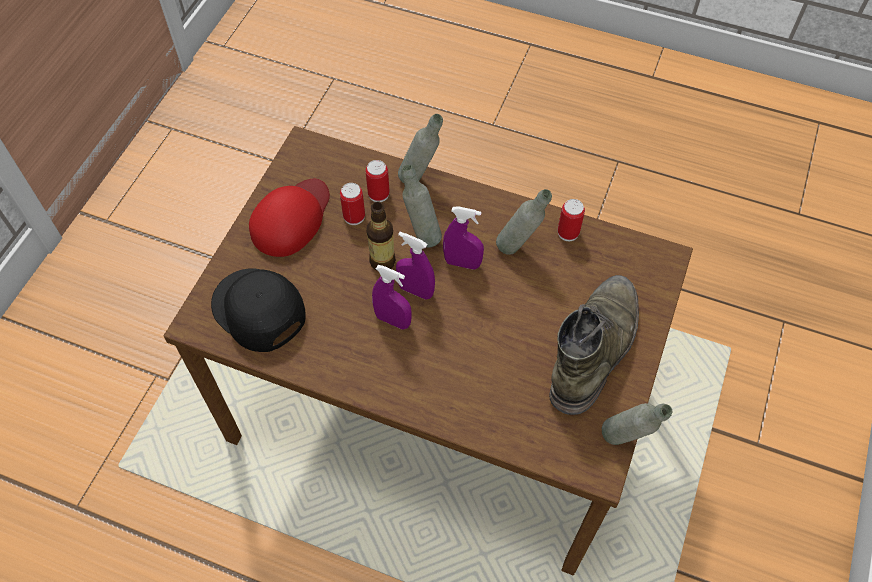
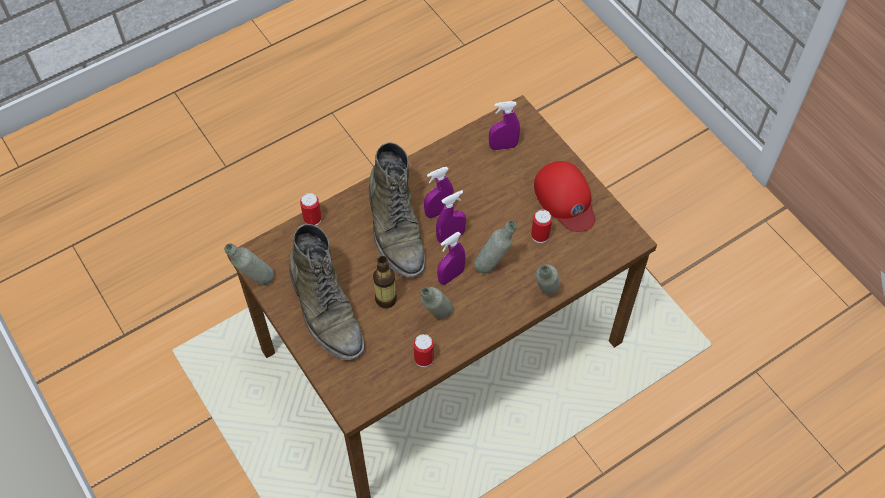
camera: 125 degrees right, 0 degrees up
(257, 311) = (503, 146): black cap -> purple spray bottle
(378, 194) = (549, 261): can -> can (312, 219)
(382, 261) = (488, 231): bottle -> bottle (386, 299)
(446, 347) = (396, 229): none -> green boot

